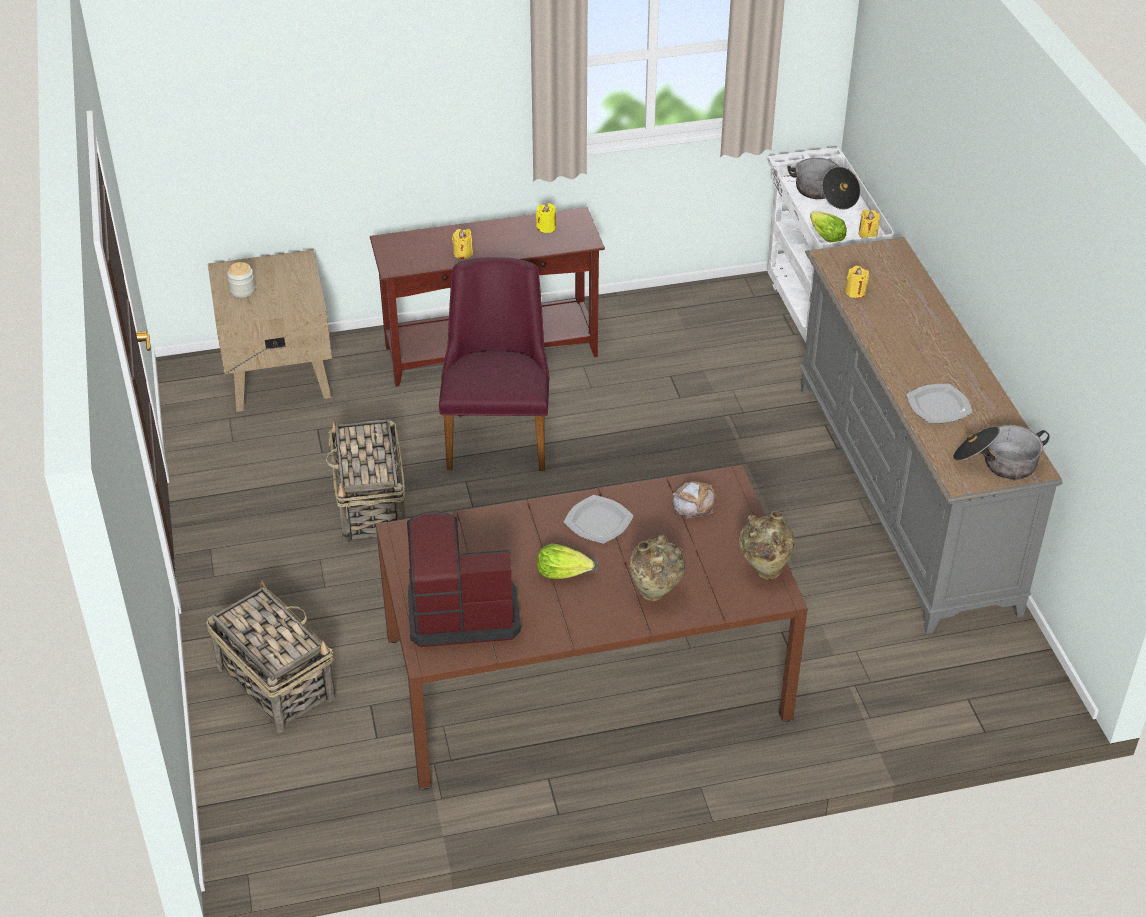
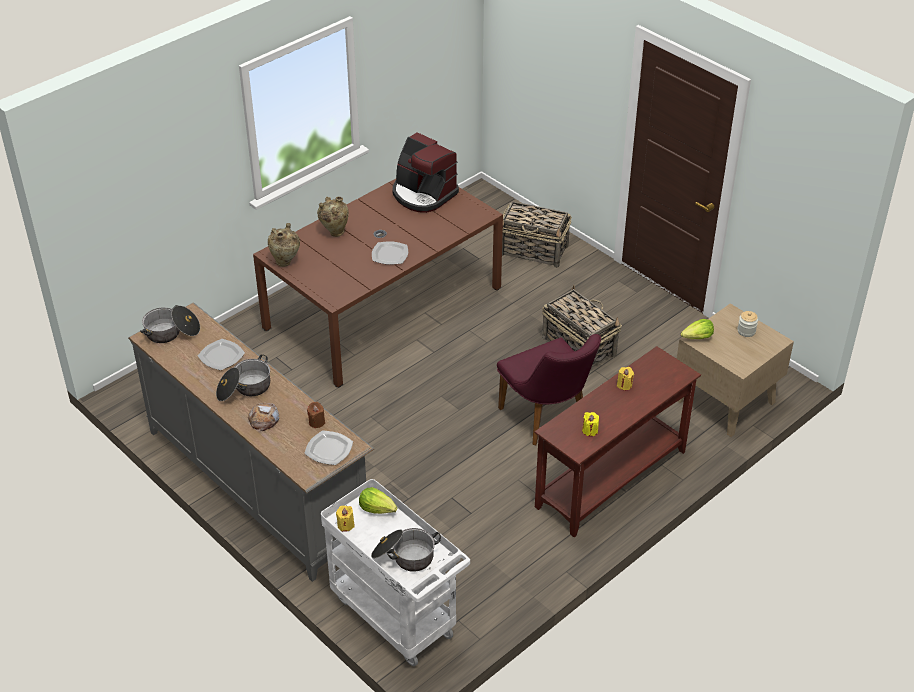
camera: 150 degrees right, 0 degrees up
(461, 610) = (423, 194): coffee machine -> coffee machine turned 75 degrees clockwise
(563, 572) = (388, 225): lettuce -> lettuce (697, 338)
(693, 503) = (345, 281): bread -> bread (264, 419)
(855, 292) = (316, 422): yellow candle -> brown candle
(857, 263) = (328, 449): none -> plate
(925, 356) = (244, 388): none -> cooking pot

